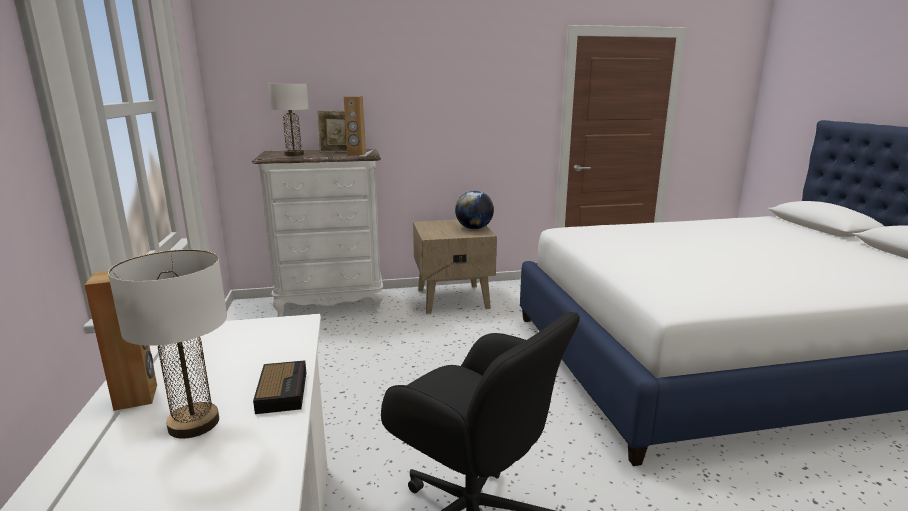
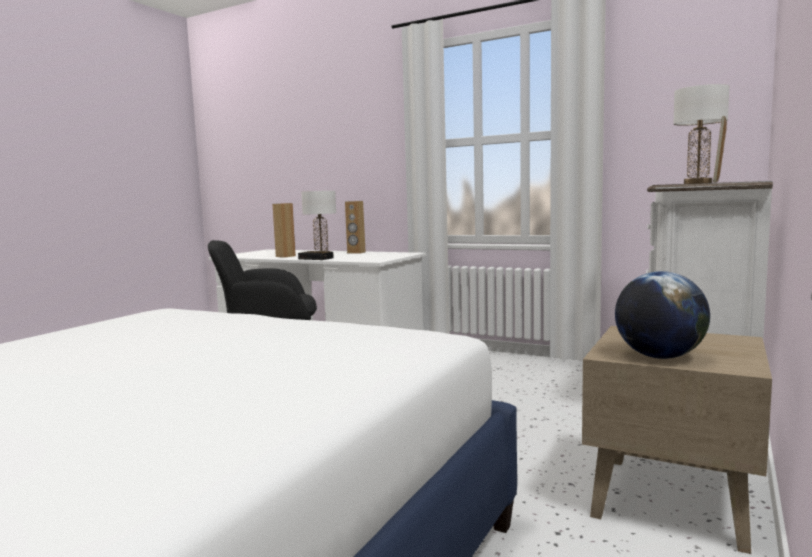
camera: 130 degrees right, 10 degrees down
(356, 154) = (681, 183): brown speaker -> brown speaker (285, 256)

